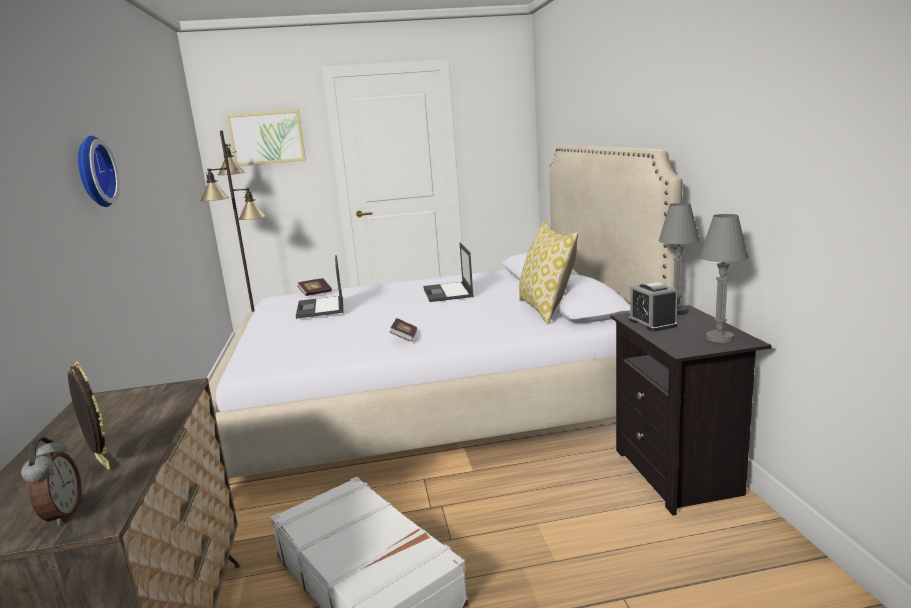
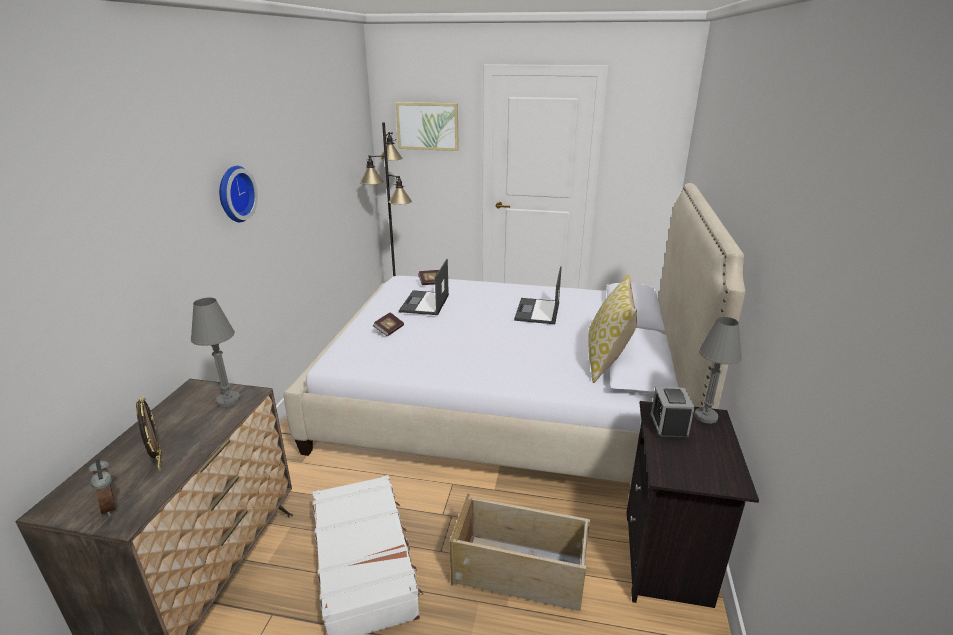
camera: 20 degrees right, 10 degrees up
(62, 514) = (112, 506): alarm clock -> alarm clock turned 135 degrees clockwise
(404, 337) = (465, 362): book -> book (389, 330)
(548, 527) = (520, 571): none -> beige storage box
(719, 338) = (715, 471): grey table lamp -> grey table lamp (228, 400)

